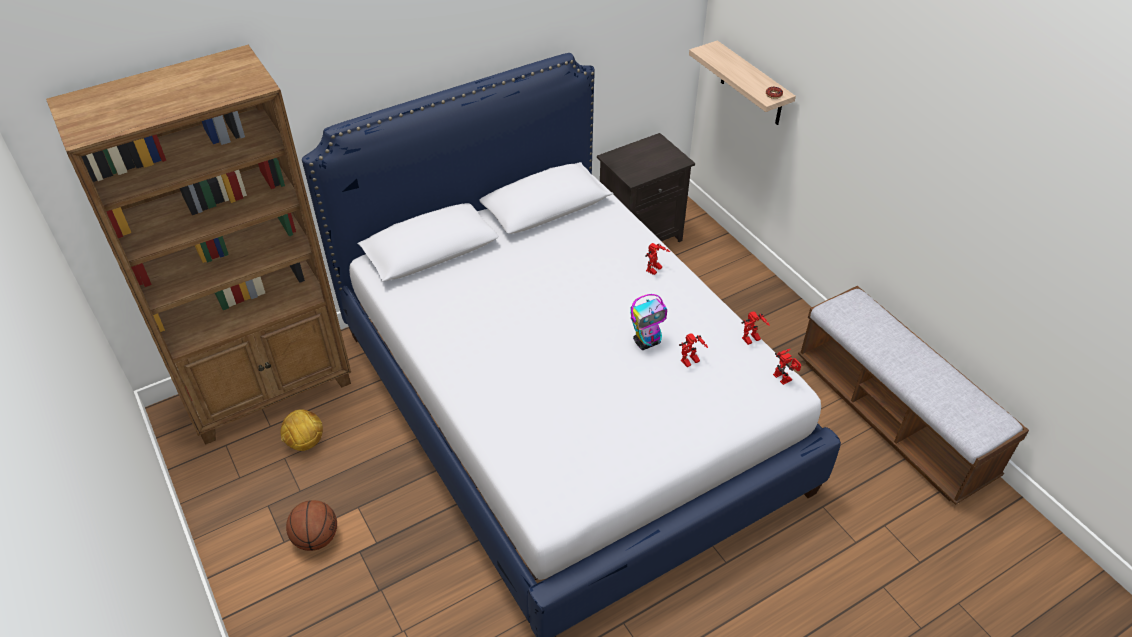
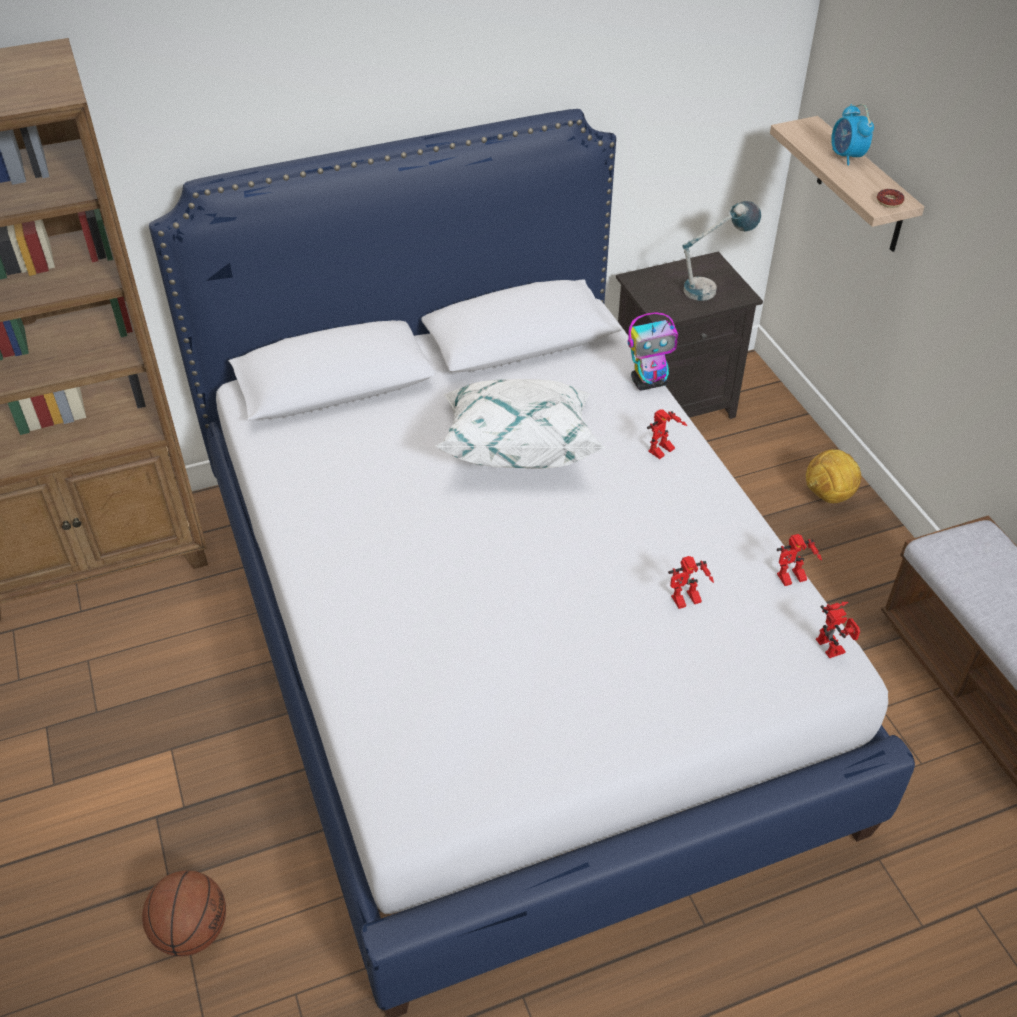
camera: 10 degrees right, 0 degrees up
(305, 443) = (123, 642): football -> football (828, 496)
(316, 538) = (100, 785): basketball -> basketball (192, 930)
(562, 276) = (518, 444): none -> white pillow
(647, 342) = (625, 561): toy robot -> toy robot (649, 382)
(661, 157) = (712, 287): none -> table lamp
(741, 67) = (846, 157): none -> alarm clock

